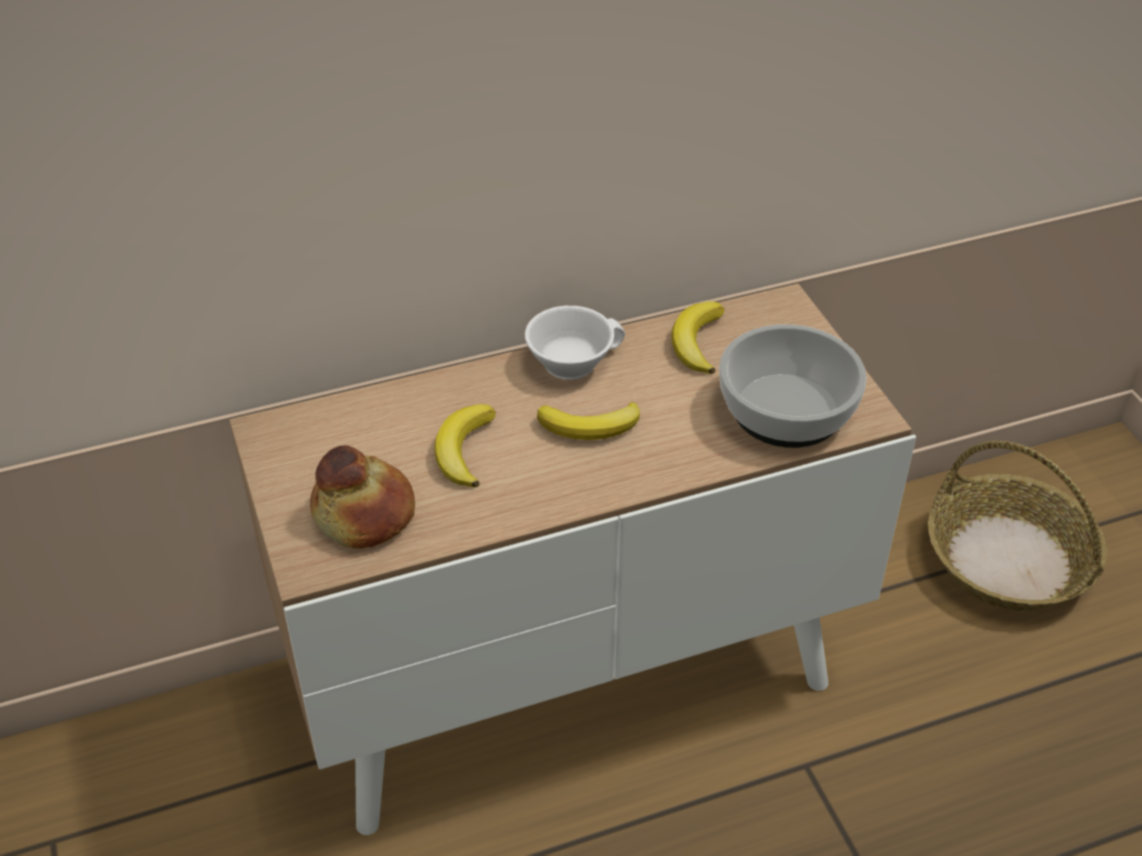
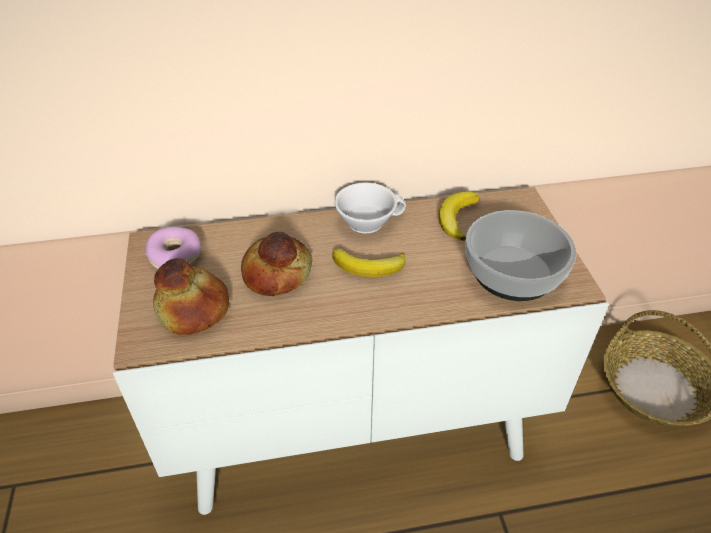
camera: 10 degrees right, 0 degrees up
(310, 443) = (175, 255): none -> donut
(464, 450) = (276, 273): banana -> bread

